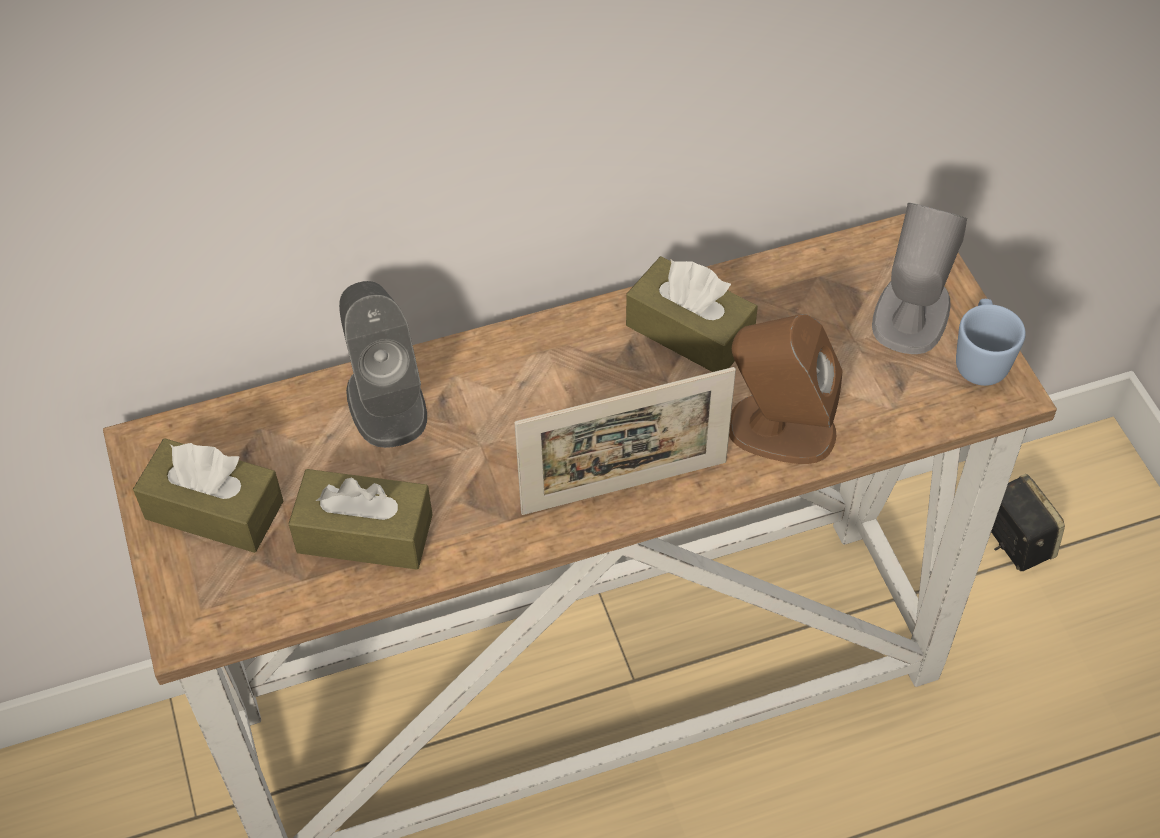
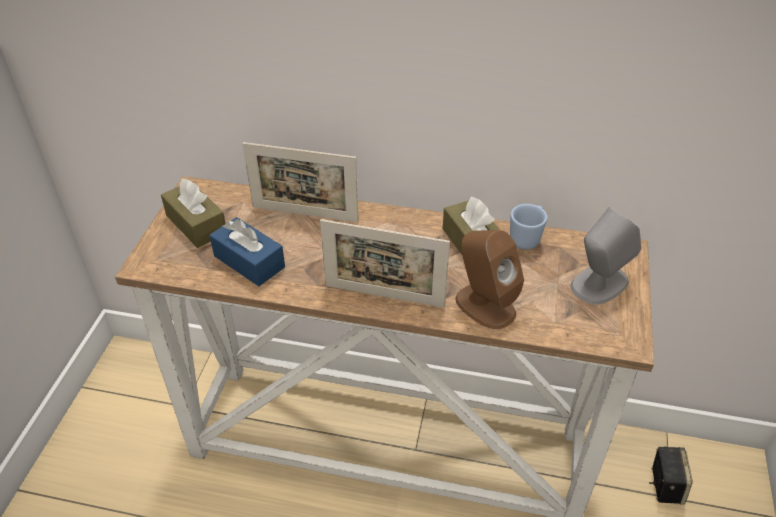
camera: 30 degrees right, 10 degrees down
(365, 533) = (249, 261): brown tissue box -> blue tissue box
(386, 402) = (305, 214): grey speaker -> picture frame
(980, 359) = (623, 321): blue mug -> blue mug (527, 238)

